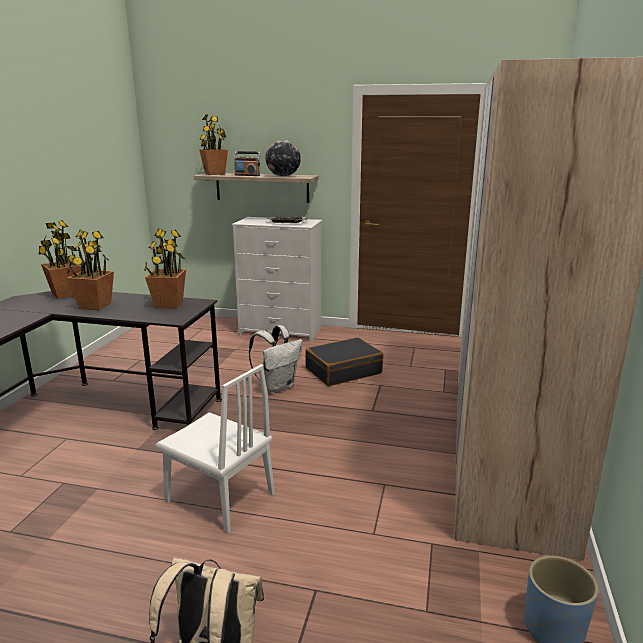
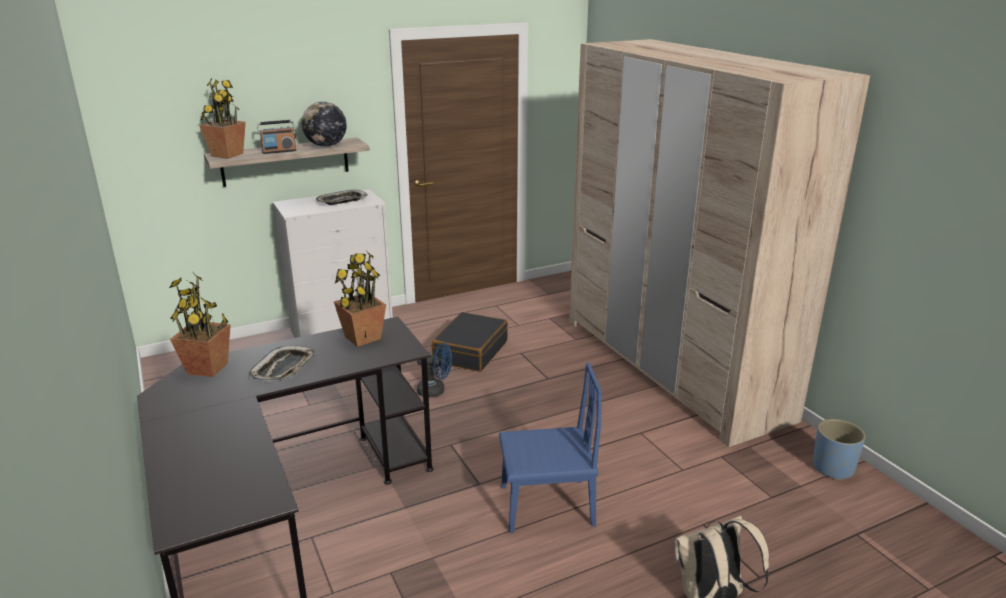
camera: 40 degrees left, 5 degrees up
(94, 306) = (284, 368): potted plant -> tray
(219, 497) = (546, 505): white chair -> blue chair
(277, 386) = (435, 391): white backpack -> blue fan

